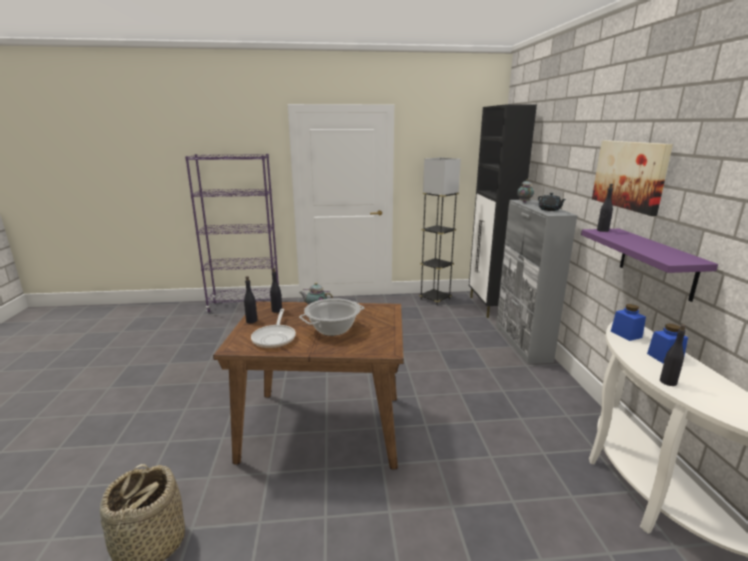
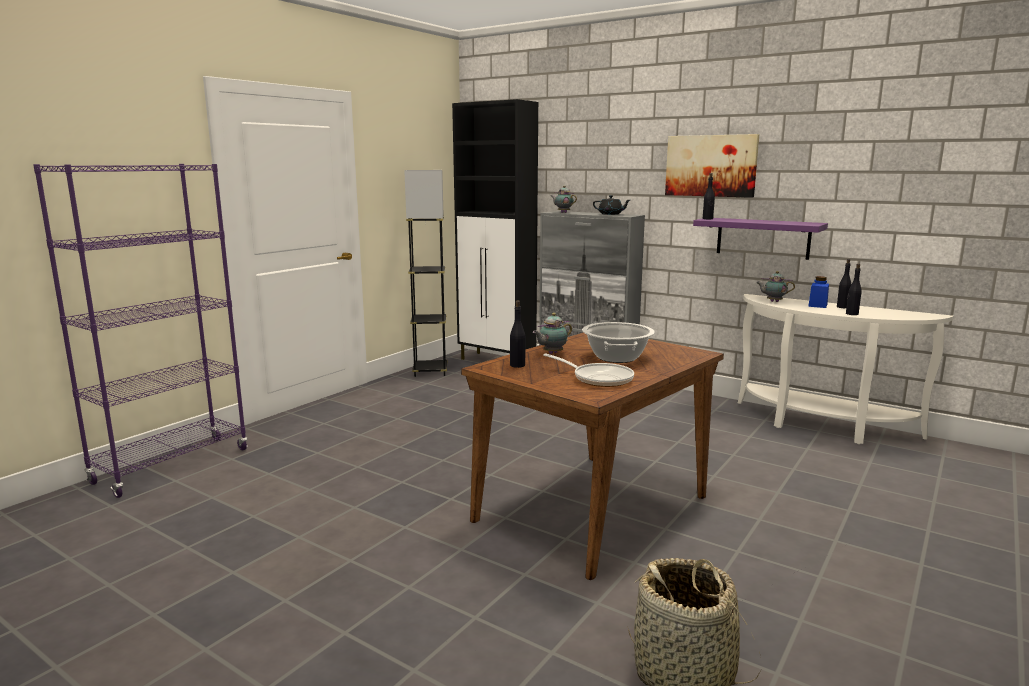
camera: 50 degrees left, 5 degrees down
(252, 321) = (528, 379): black bottle -> black bottle (842, 307)
(626, 334) = (773, 301): blue jar -> teapot

